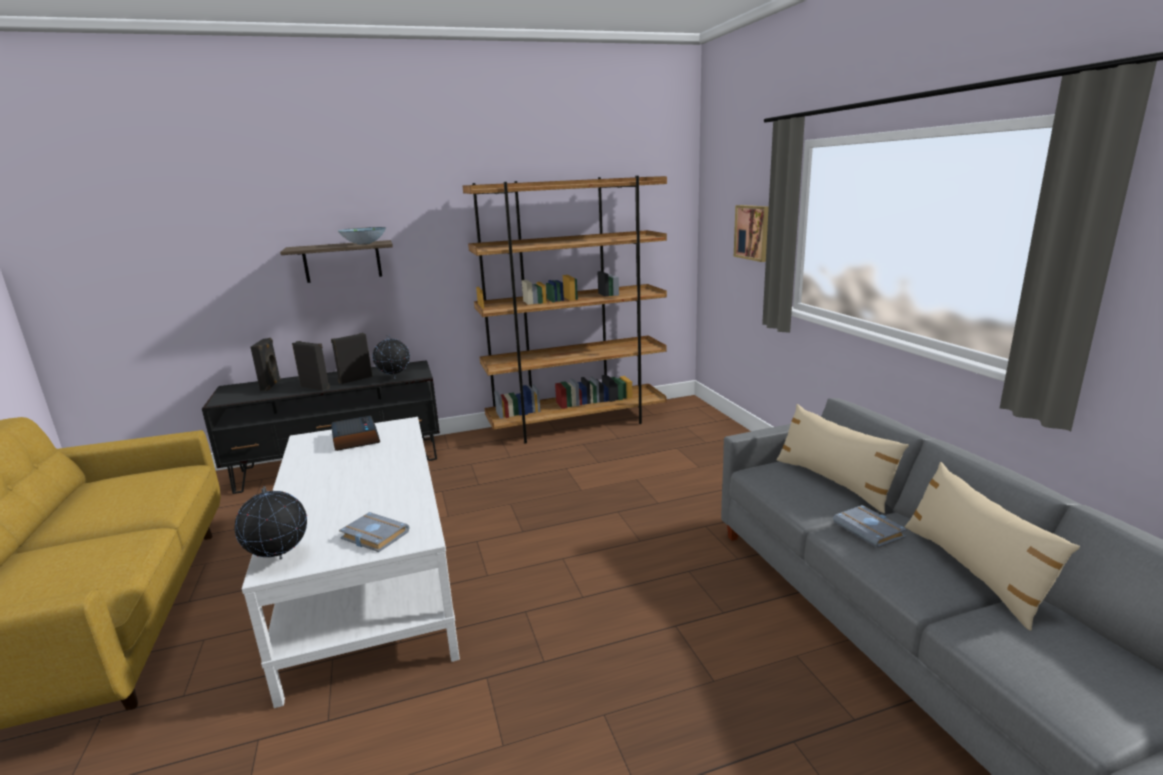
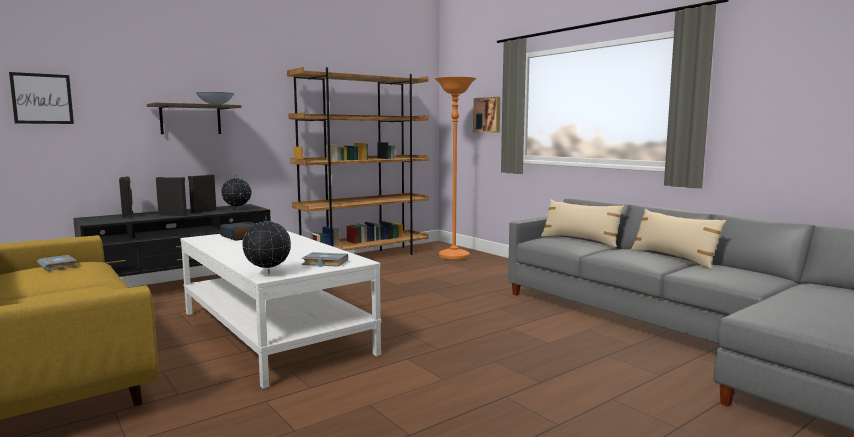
camera: 20 degrees left, 10 degrees down
(165, 253) = (42, 98): none -> picture
(694, 434) = (453, 257): none -> orange floor lamp
(871, 530) = (615, 251): grey book -> grey book (59, 266)

